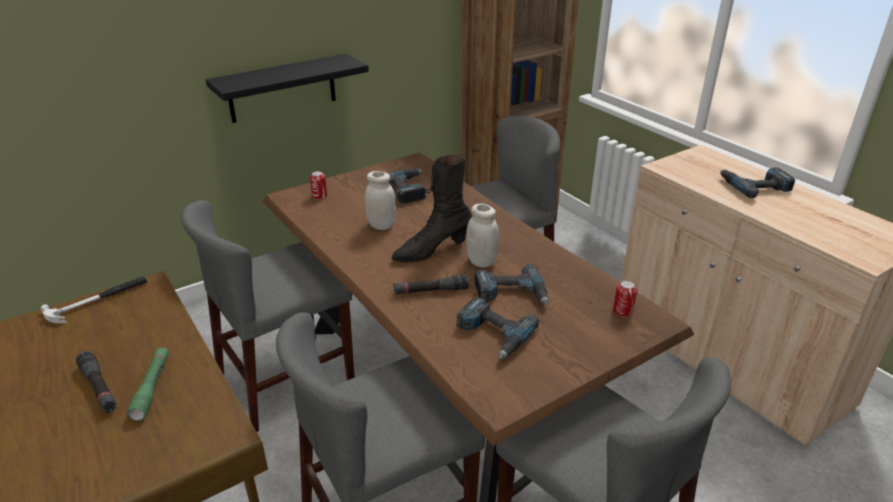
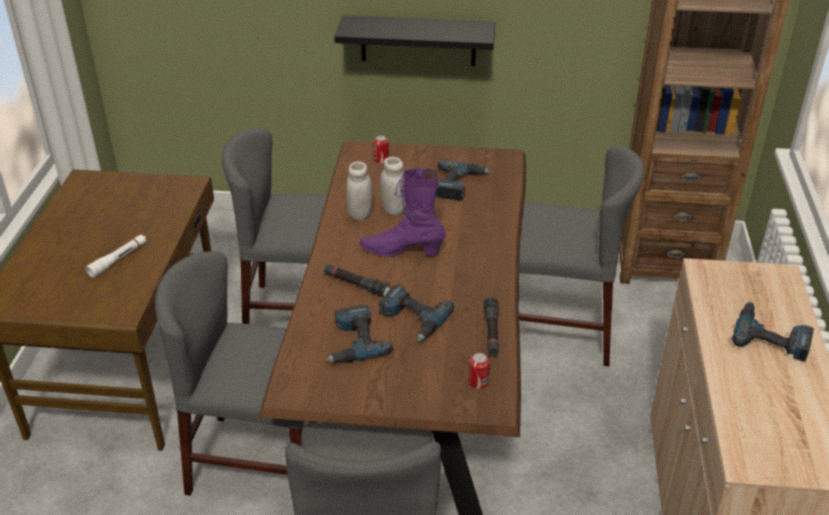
camera: 40 degrees right, 5 degrees up
(98, 300) = (151, 181): hammer -> none
(99, 388) = (93, 244): black flashlight -> black flashlight (491, 332)
(152, 387) = (118, 260): green flashlight -> white flashlight
(431, 250) = (402, 251): black boot -> purple boot
(481, 262) = (427, 281): white jar -> white jar (360, 215)

